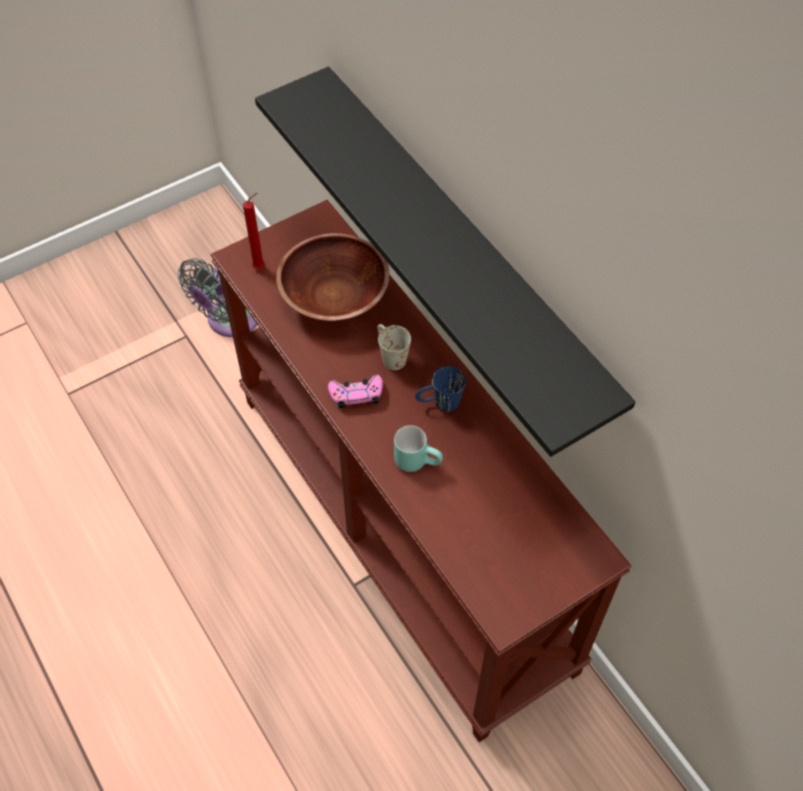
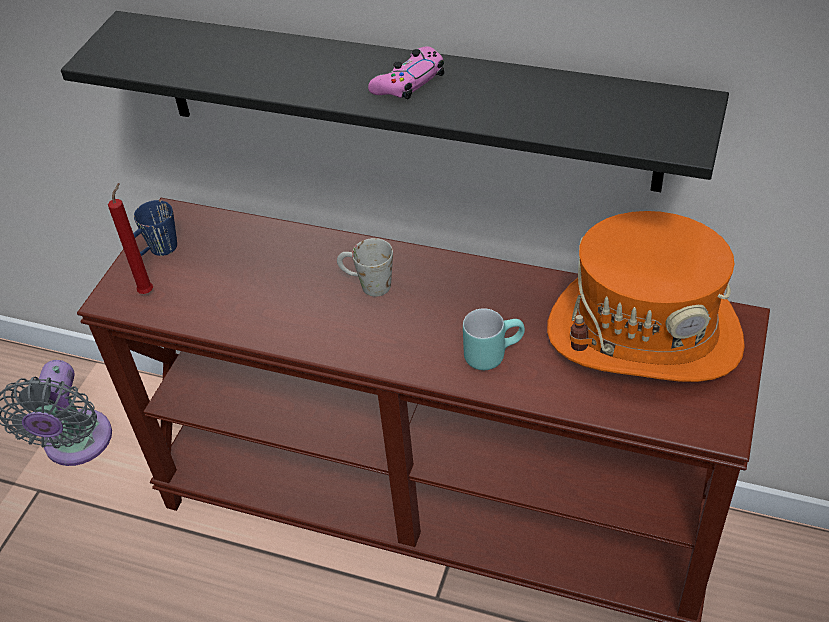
camera: 35 degrees left, 10 degrees down
(334, 297) = (257, 271): brown bowl -> none
(356, 394) = (369, 337): pink game controller -> pink game controller (409, 82)
(439, 403) = (458, 294): blue mug -> blue mug (156, 252)
(525, 520) = (644, 334): none -> orange hat

